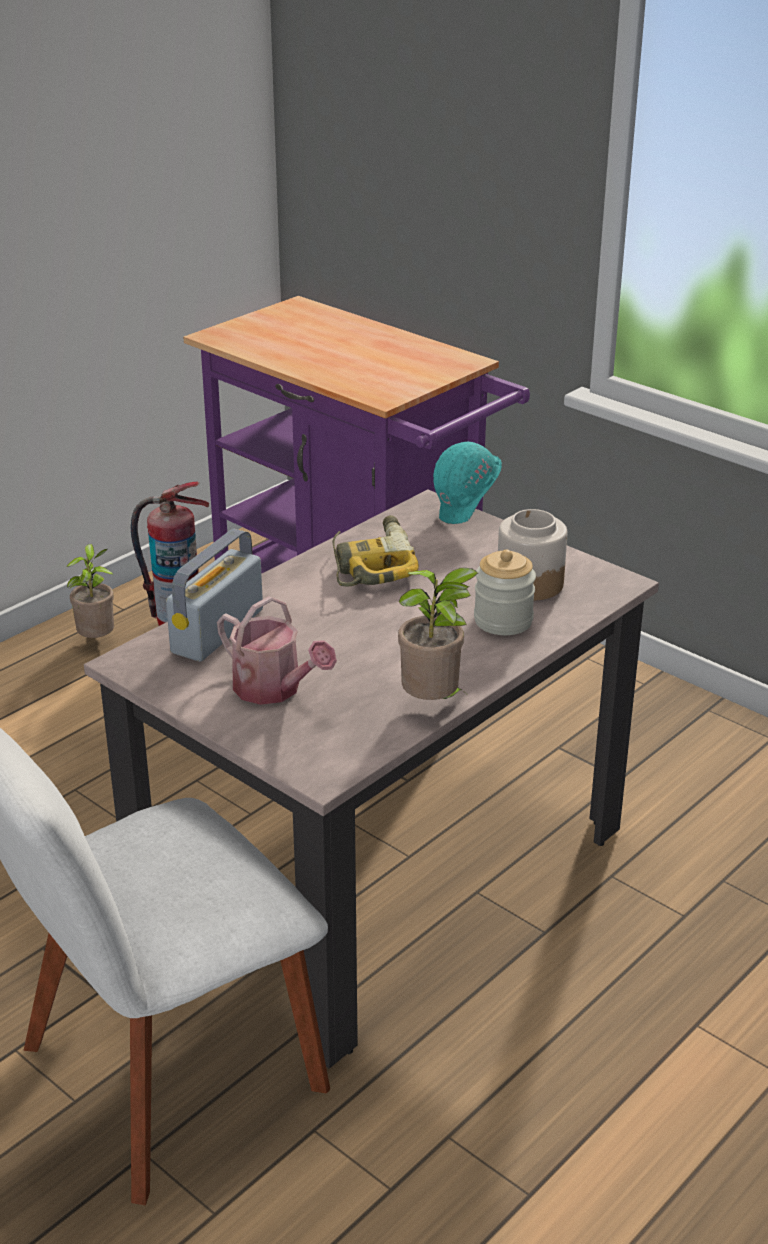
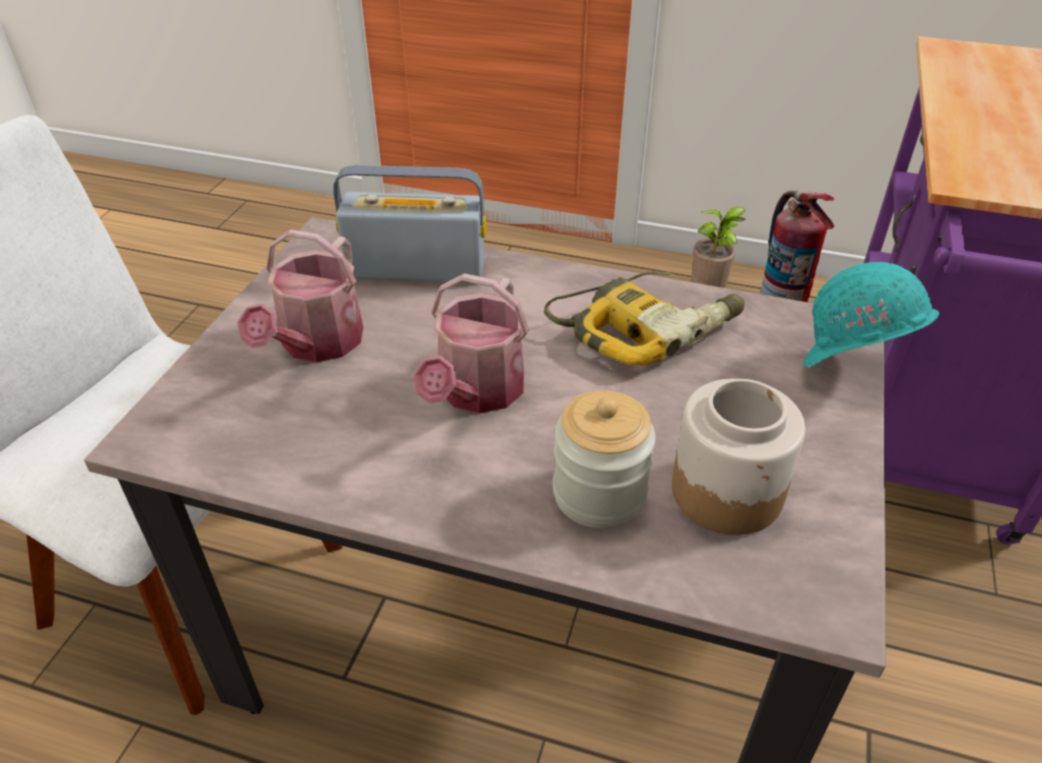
camera: 65 degrees right, 10 degrees up
(383, 638) = (476, 392): none -> watering can
(434, 704) = (342, 488): potted plant -> none

